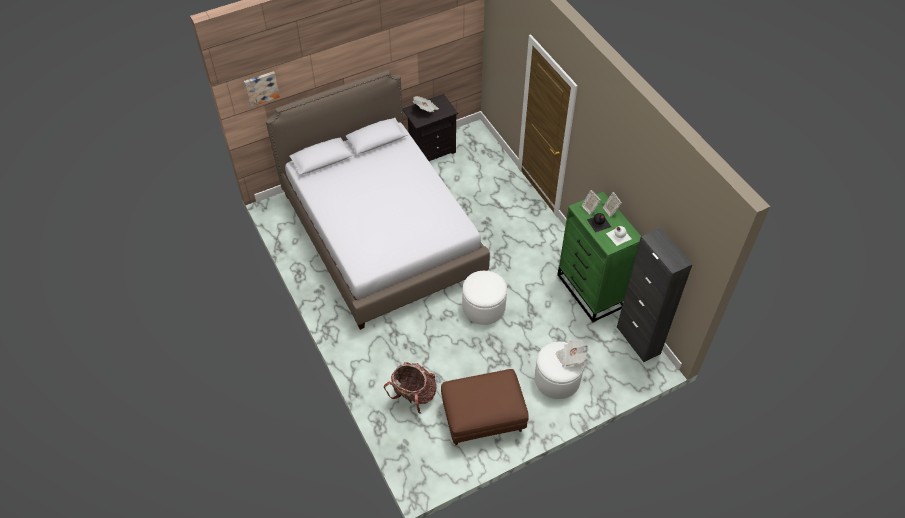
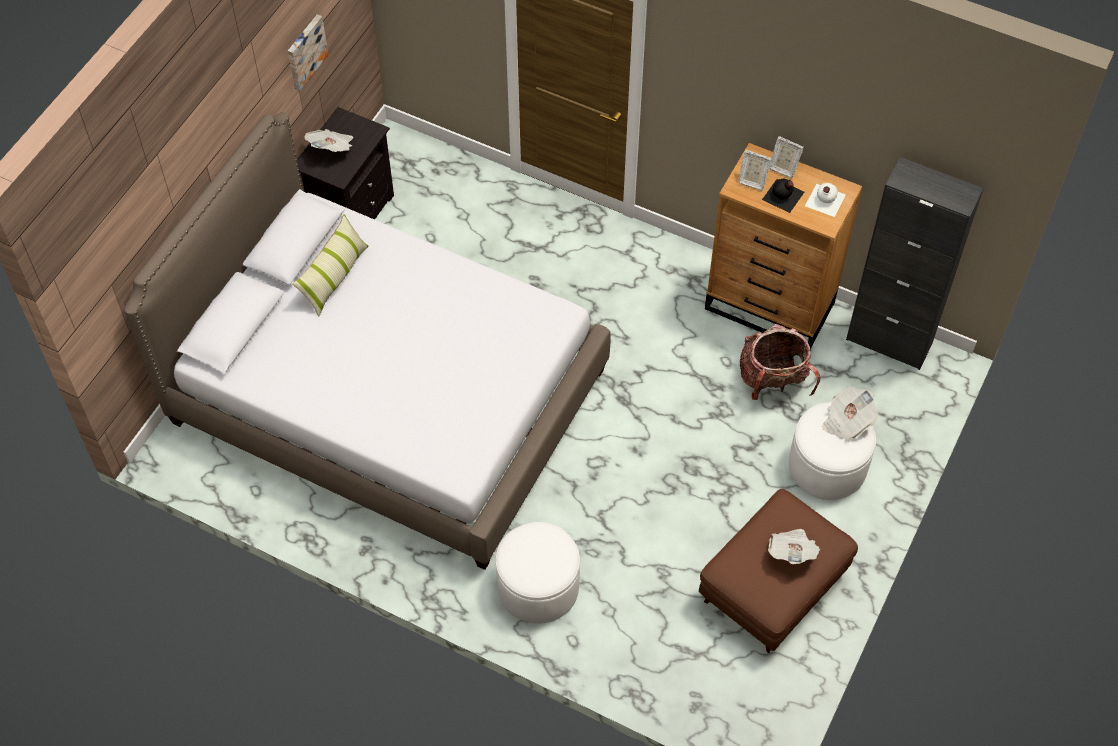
camera: 35 degrees left, 5 degrees up
(261, 88) = (104, 258): picture -> picture (305, 51)
(380, 161) = (334, 277): none -> pillow
(413, 395) = (649, 619): backpack -> backpack (773, 380)
(483, 307) = (639, 421): white ottoman -> white ottoman (538, 586)
(490, 399) = (792, 552): none -> newspaper
(591, 291) = (770, 306): green dresser -> brown dresser

